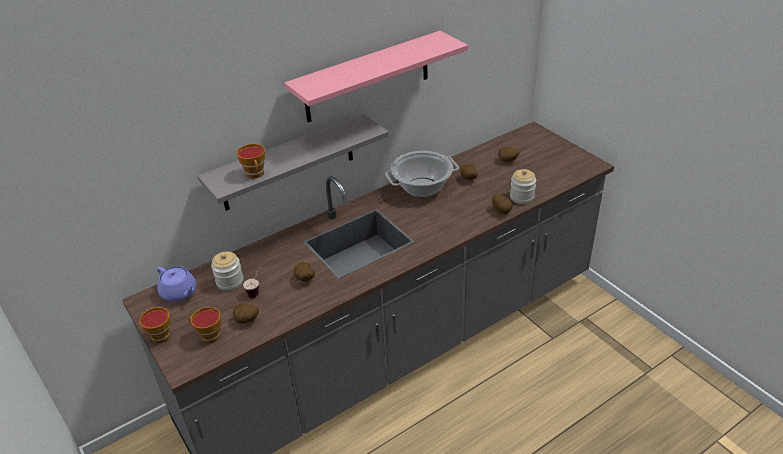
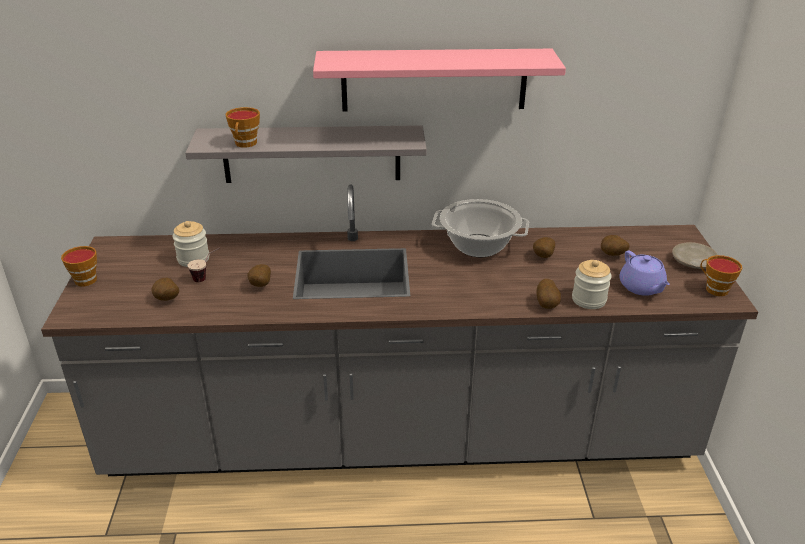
camera: 30 degrees right, 5 degrees down
(179, 293) = (142, 250): purple teapot -> purple teapot (641, 287)
(208, 336) = (121, 298): cup -> cup (714, 289)
(555, 147) = (693, 262): none -> beige plate

